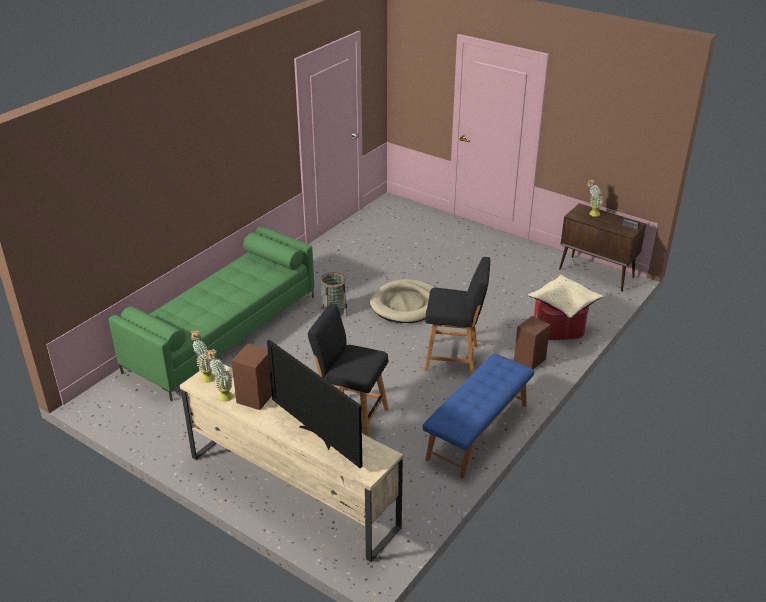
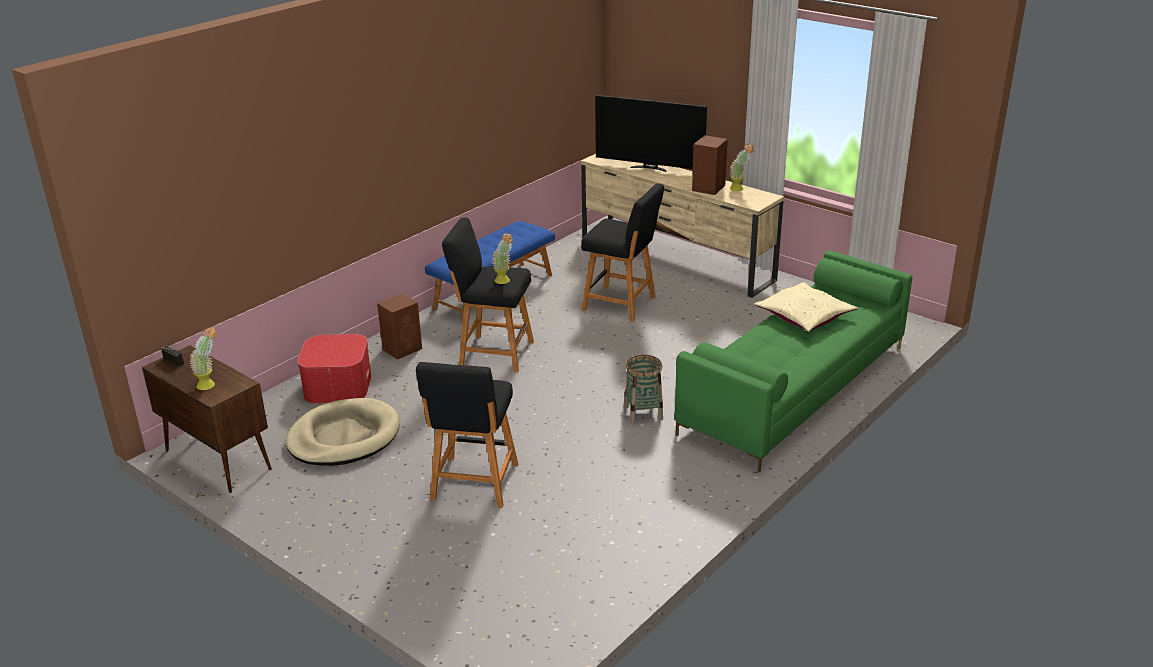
camera: 175 degrees left, 5 degrees down
(205, 376) = (762, 200): potted plant -> potted plant (504, 282)
(317, 436) = (649, 168): television -> television turned 150 degrees clockwise
(406, 304) = (537, 420): beige dog bed -> beige dog bed (344, 437)
(434, 265) = (473, 485): none -> black stool
(564, 302) = (332, 347): beige pillow -> beige pillow (804, 316)

